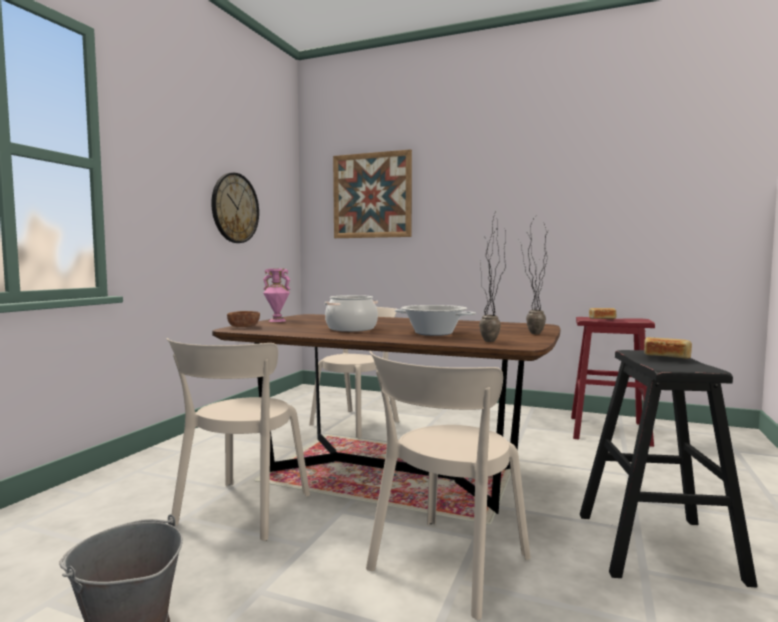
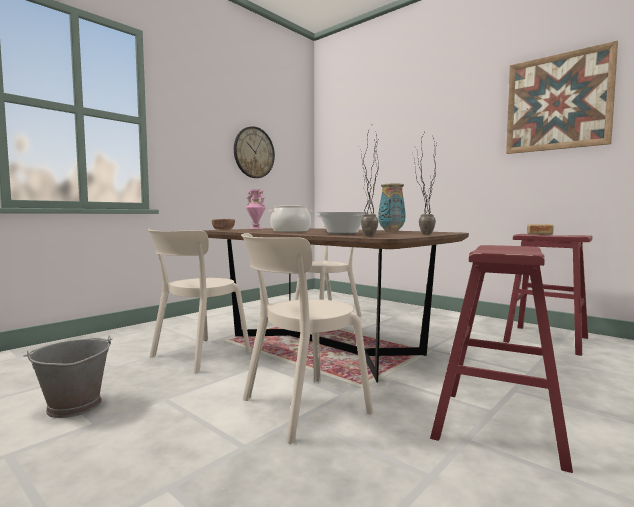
camera: 20 degrees right, 0 degrees up
(372, 195) = (363, 140): picture -> picture (557, 102)
(471, 325) = (391, 231): none -> vase
(657, 547) = (499, 426): black stool -> red stool
(666, 357) = (512, 248): bread -> none

